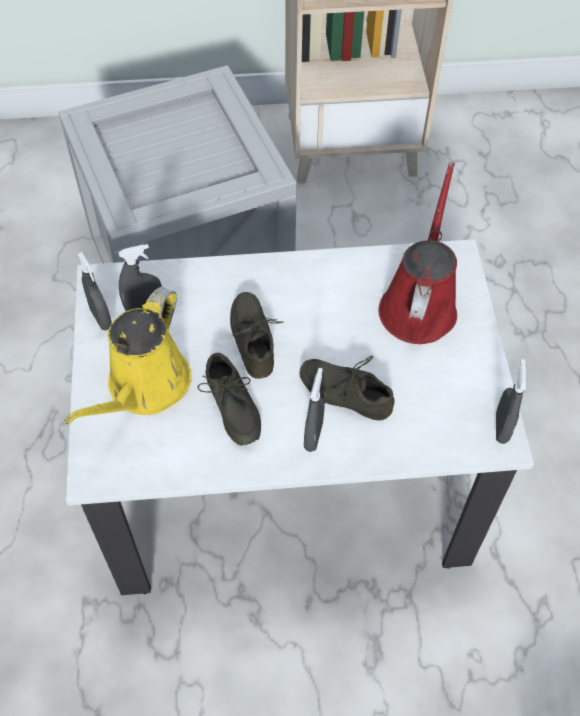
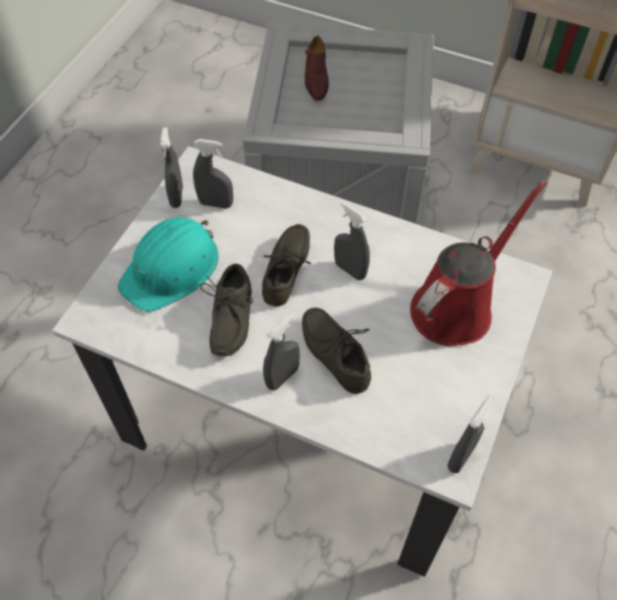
camera: 30 degrees right, 0 degrees up
(141, 150) = (316, 79): none -> brown shoe
(144, 387) = (172, 268): yellow watering can -> turquoise hard hat
(309, 314) = (350, 270): none -> grey spray bottle

